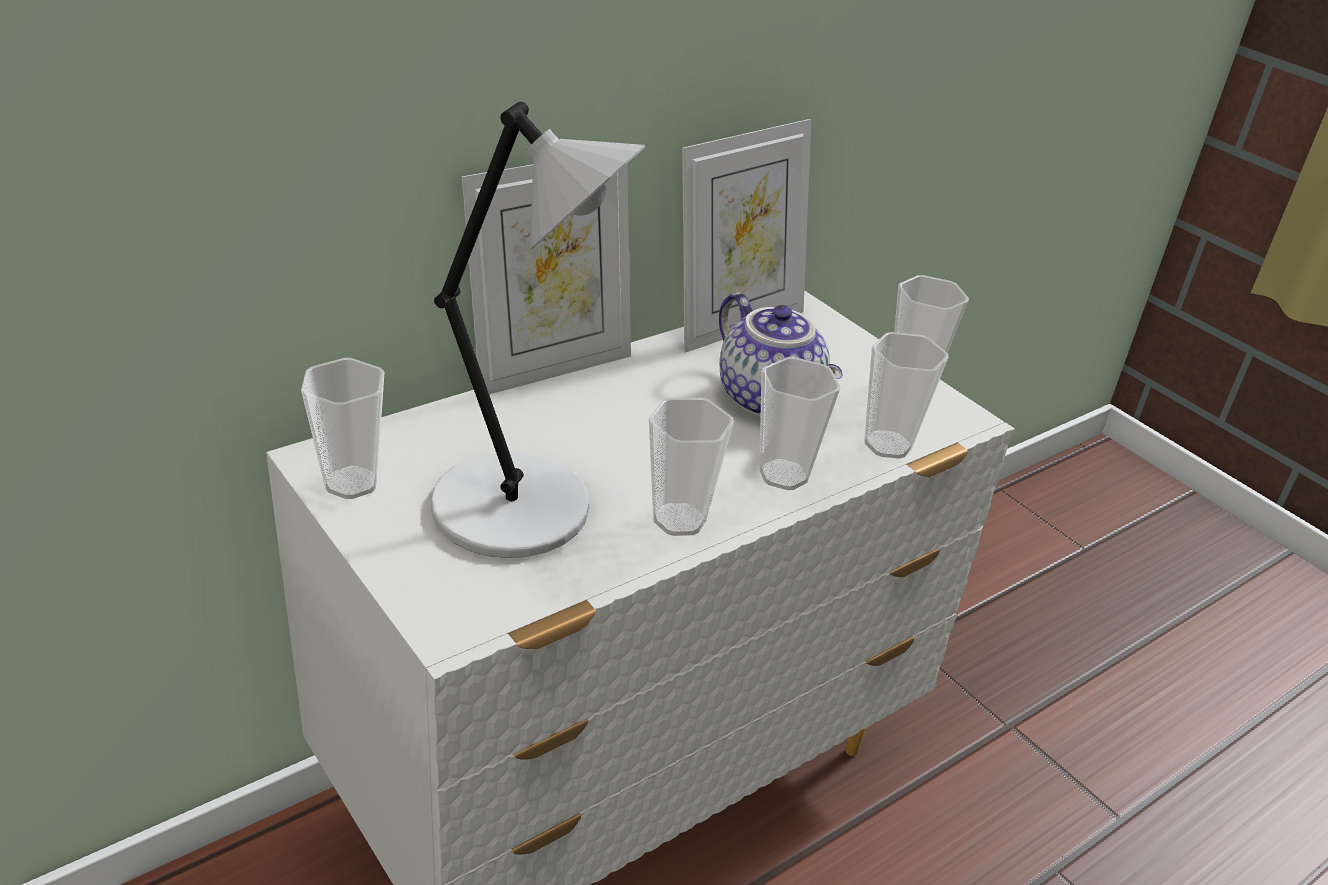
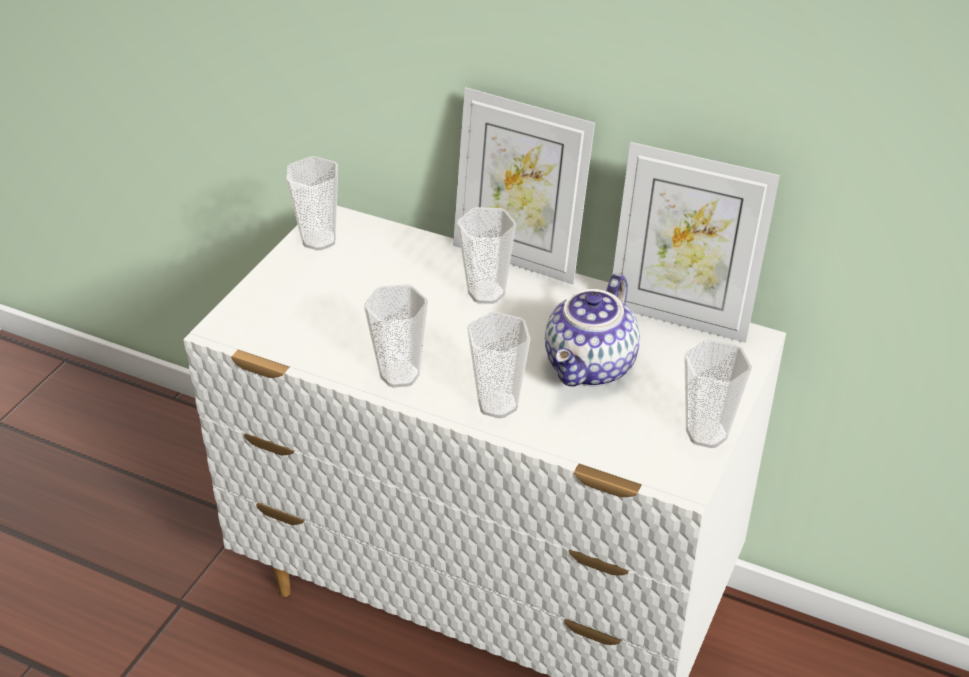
camera: 65 degrees right, 5 degrees up
(520, 510) = (350, 308): grey table lamp -> none
(888, 445) = (593, 445): cup -> cup (486, 293)

